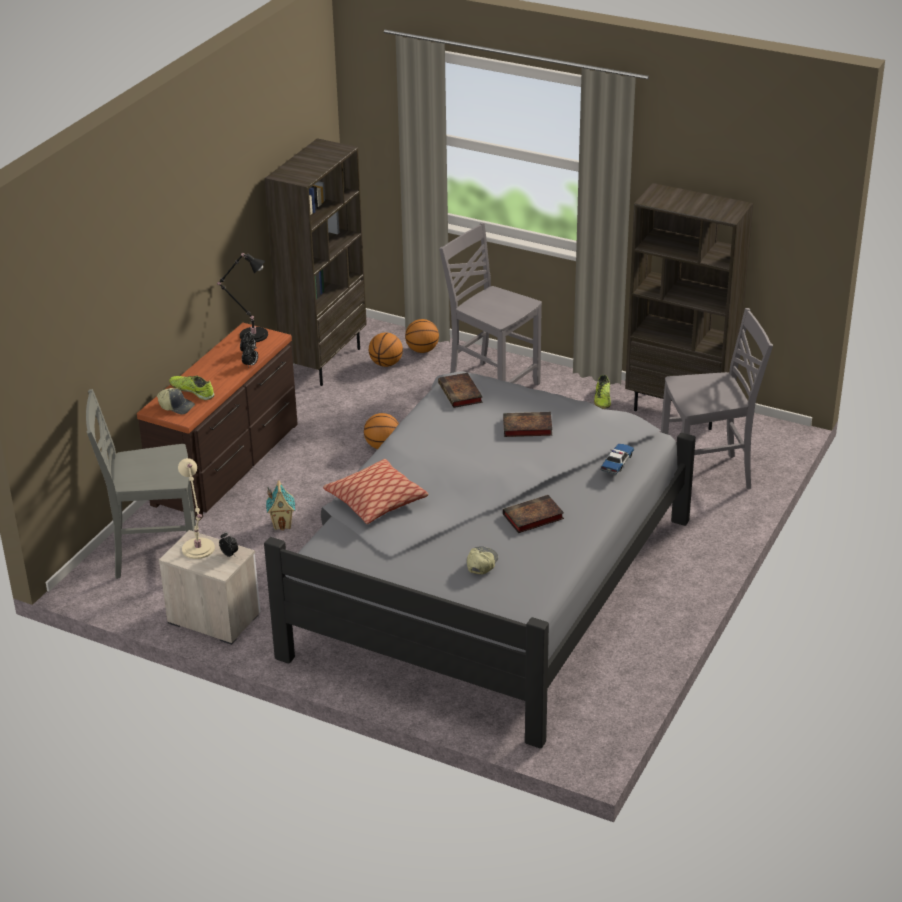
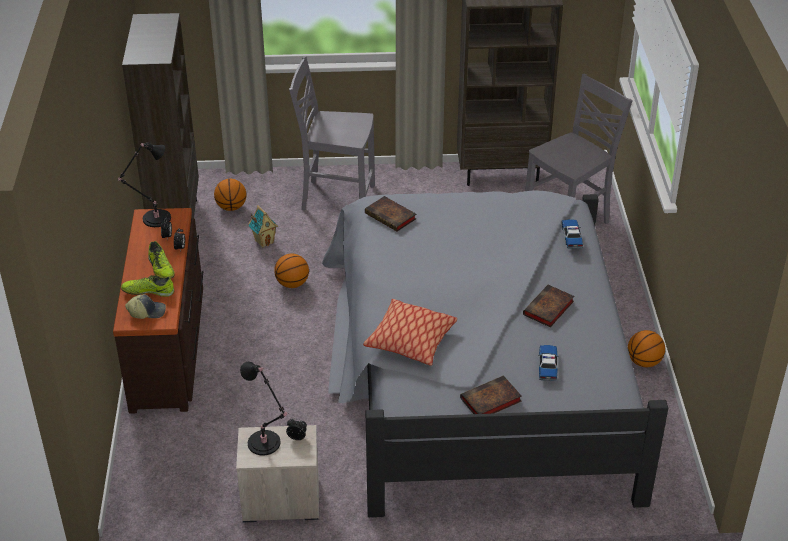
camera: 30 degrees left, 5 degrees up
(154, 555) = (174, 461): grey chair -> none
(198, 550) = (266, 444): beige table lamp -> black table lamp
(282, 524) = (266, 387): toy house -> toy house (264, 241)
(422, 350) = (252, 185): basketball -> basketball (644, 362)
(481, 564) = (547, 366): cap -> toy car
(526, 427) = (472, 230): book -> book (489, 401)
(602, 400) = (435, 184): shoe -> shoe (161, 268)

